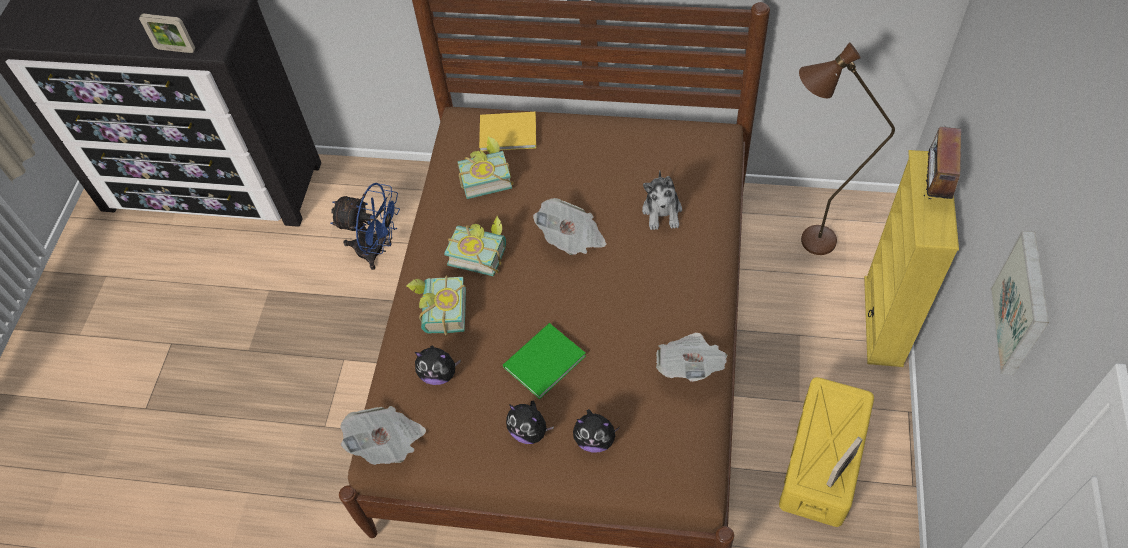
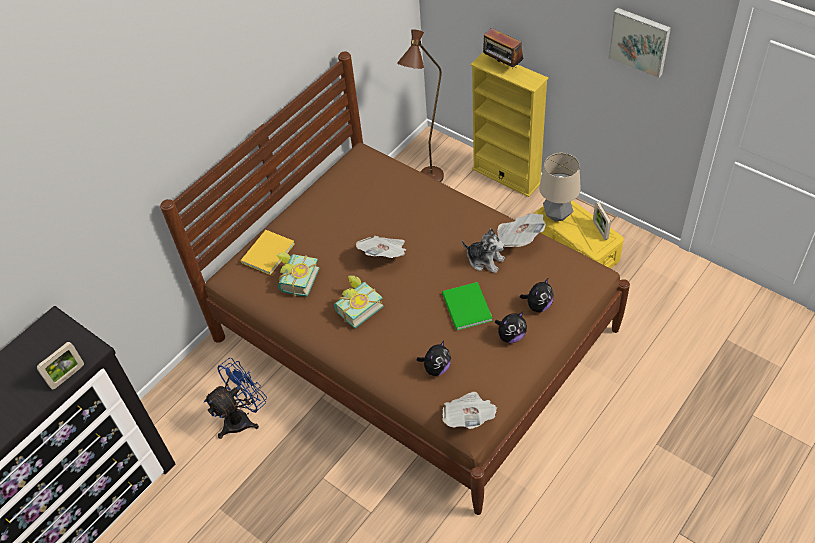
camera: 60 degrees left, 5 degrees down
(439, 312) = (388, 349): book -> none
(662, 211) = (399, 202): plush toy -> plush toy (485, 260)
(828, 406) = (557, 215): none -> table lamp

